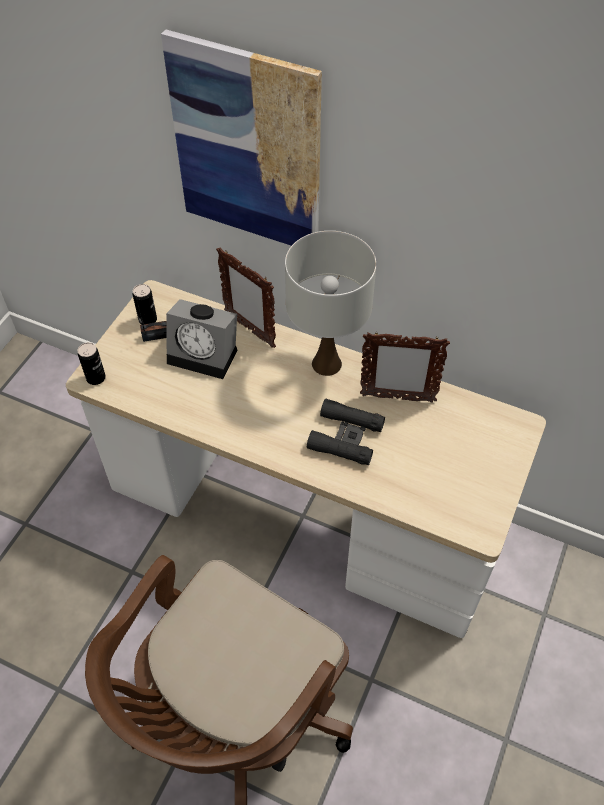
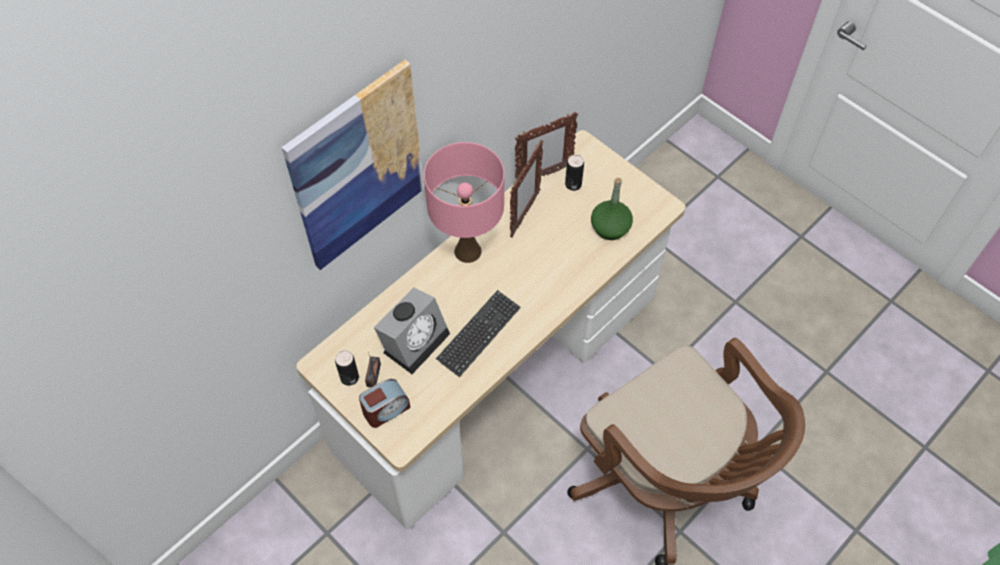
camera: 70 degrees left, 5 degrees up
(96, 378) = (402, 438): can -> can (573, 184)
(122, 356) = (386, 410): none -> alarm clock
(231, 402) = (478, 334): none -> keyboard
(249, 329) = (402, 297): picture frame -> picture frame (543, 176)
(327, 363) = (467, 250): white table lamp -> pink table lamp
(346, 437) = (548, 262): black binoculars -> none
(421, 483) = (610, 227): none -> green bottle

